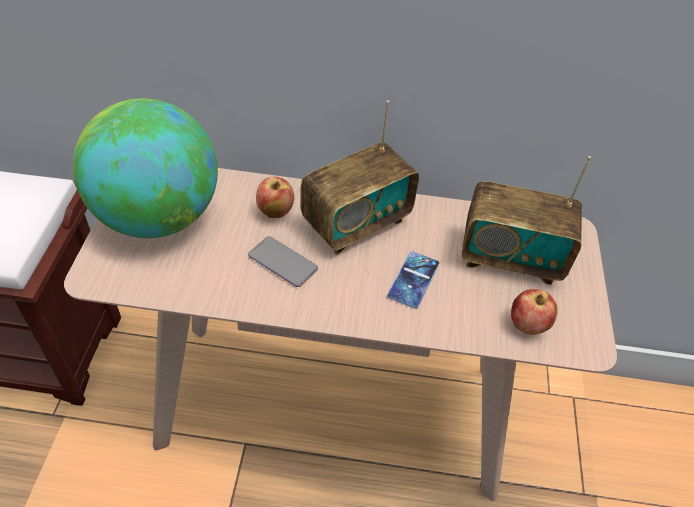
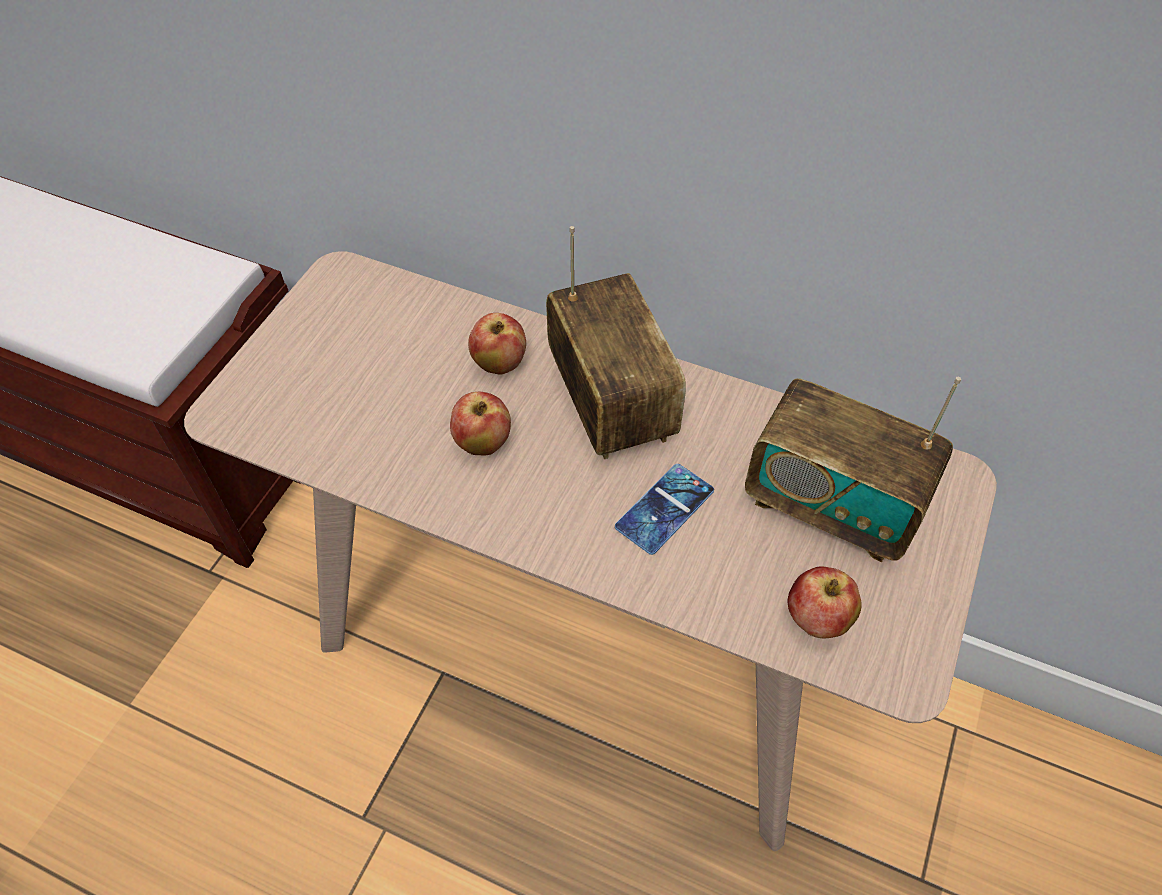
camera: 20 degrees right, 5 degrees up
(158, 217) = (336, 342): globe -> none
(282, 262) = (482, 443): phone -> apple
(356, 223) = (610, 403): radio -> radio turned 90 degrees counterclockwise

